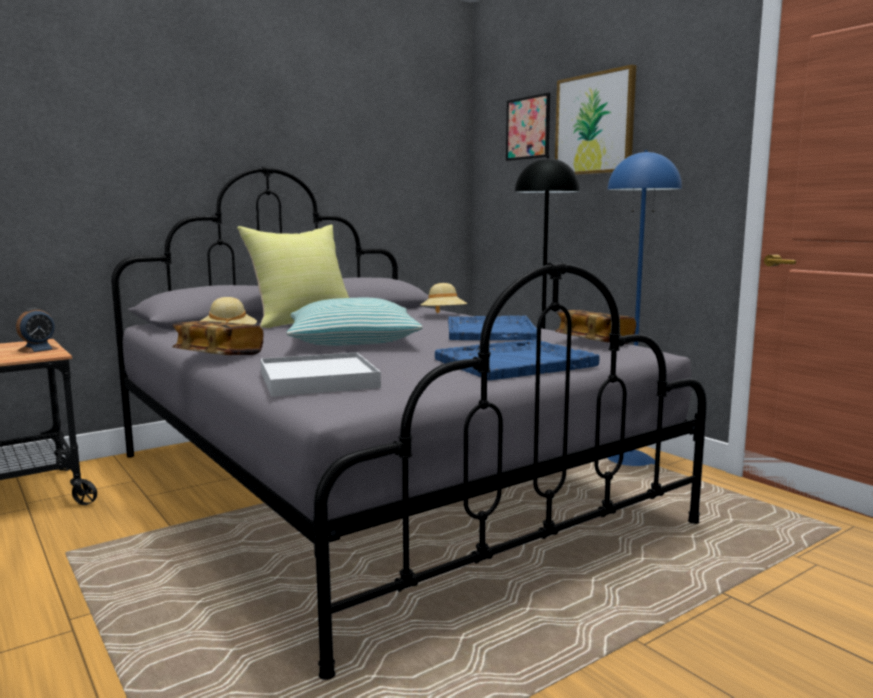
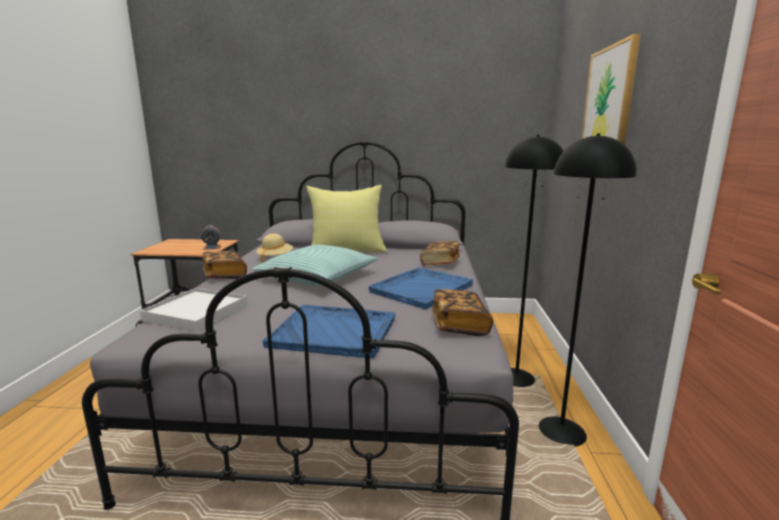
camera: 40 degrees right, 5 degrees up
(443, 316) = (440, 263): beige hat -> book
(528, 128) = (576, 100): picture -> none
(629, 459) = (561, 430): blue floor lamp -> black floor lamp

